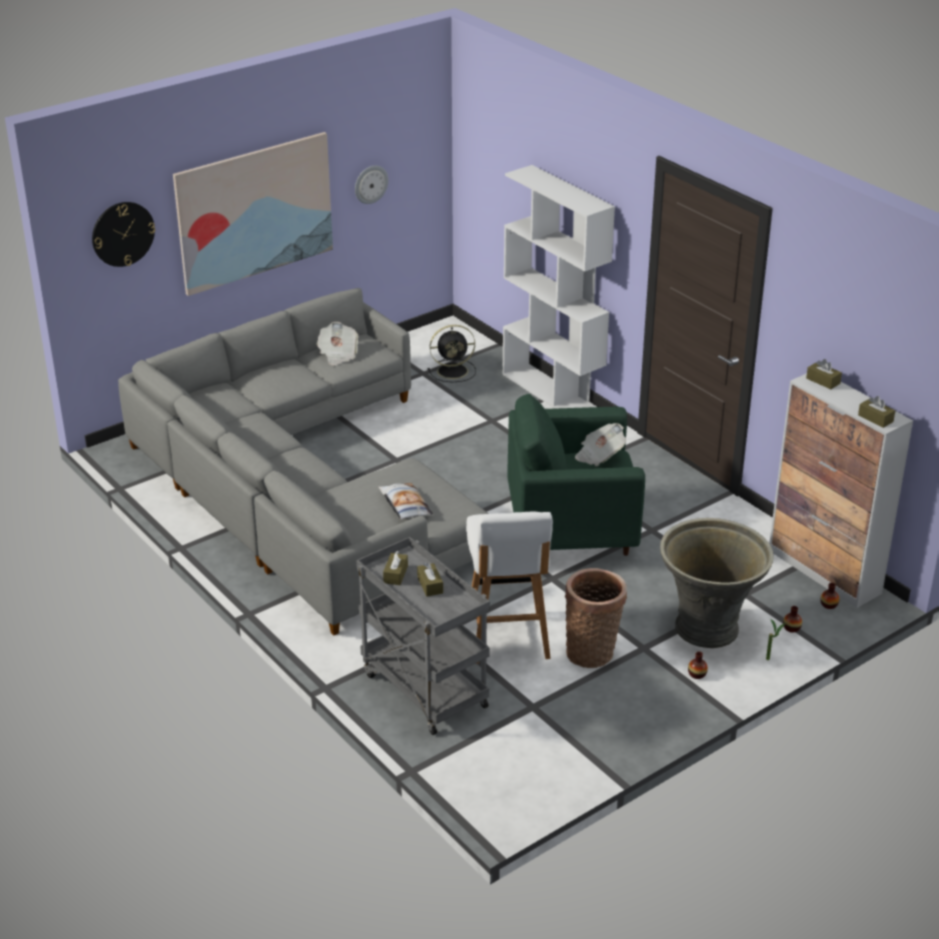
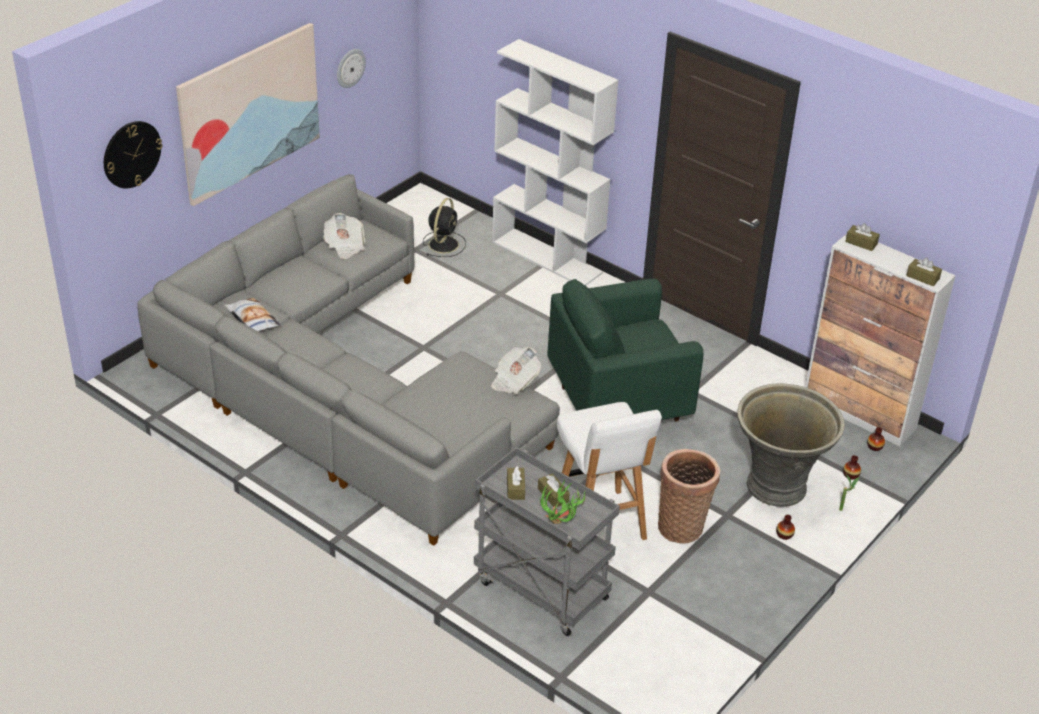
camera: 15 degrees left, 5 degrees up
(404, 505) = (475, 405): pillow -> pillow (252, 319)
(426, 613) = (561, 525): none -> potted plant
(454, 371) = (444, 244): black fan -> black fan turned 45 degrees counterclockwise
(599, 455) = (641, 328): newspaper -> newspaper (514, 381)

